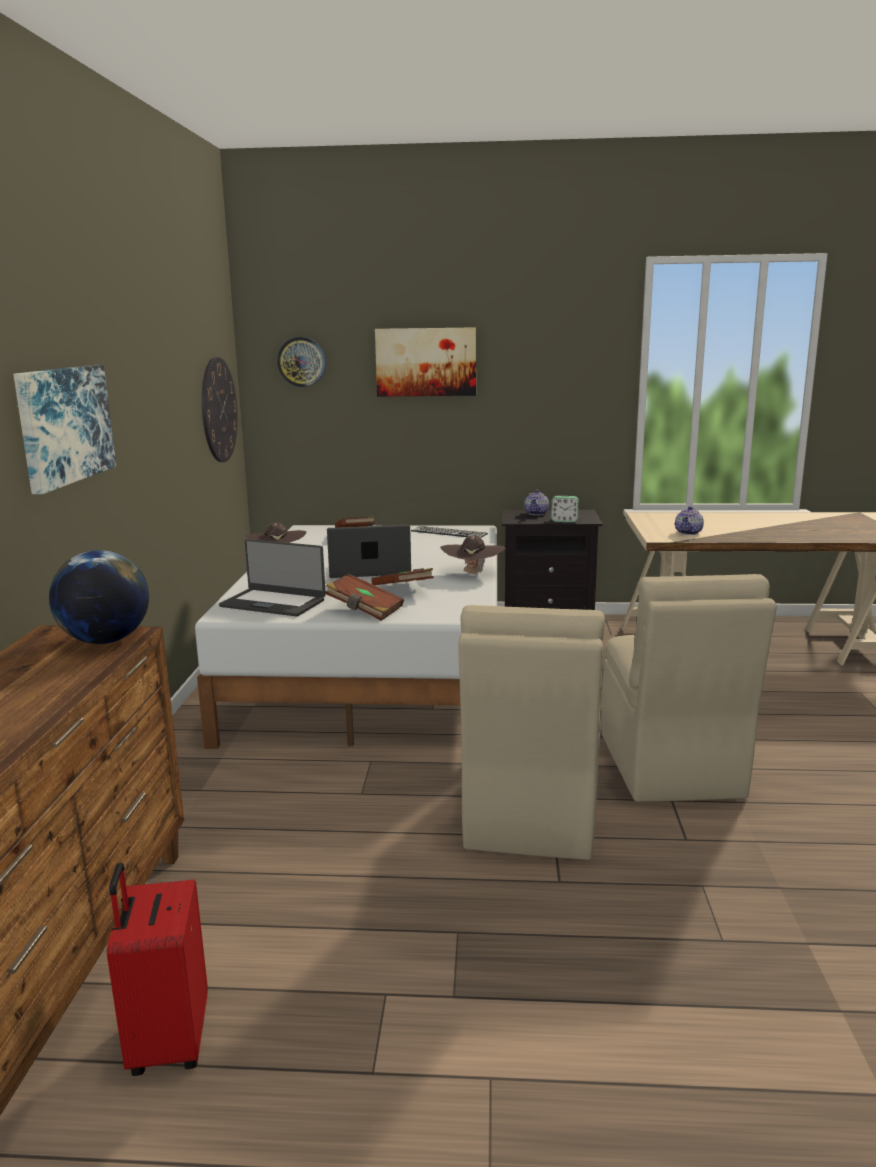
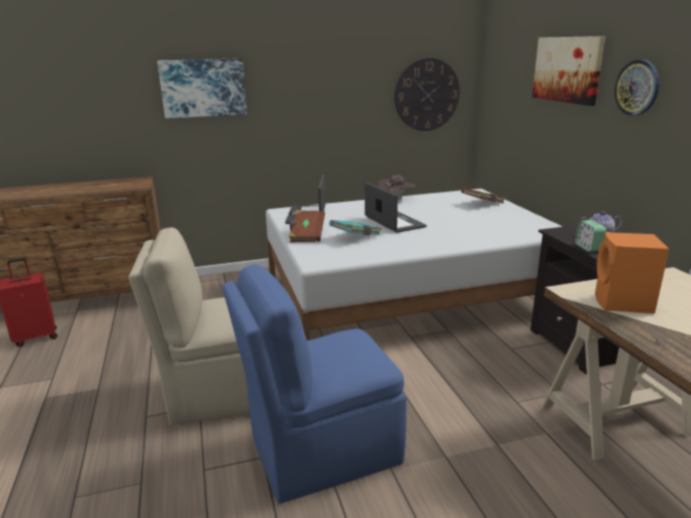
camera: 70 degrees right, 5 degrees up
(105, 641) = (129, 186): globe -> none
(301, 362) = (504, 64): wall clock -> wall clock (637, 87)
(403, 590) = (356, 237): brown book -> turquoise book
(449, 532) = (528, 225): keyboard -> none
(473, 574) = (418, 248): brown hat -> none
(670, 767) = (321, 451): beige chair -> blue chair
(688, 532) = (623, 304): teapot -> orange speaker

